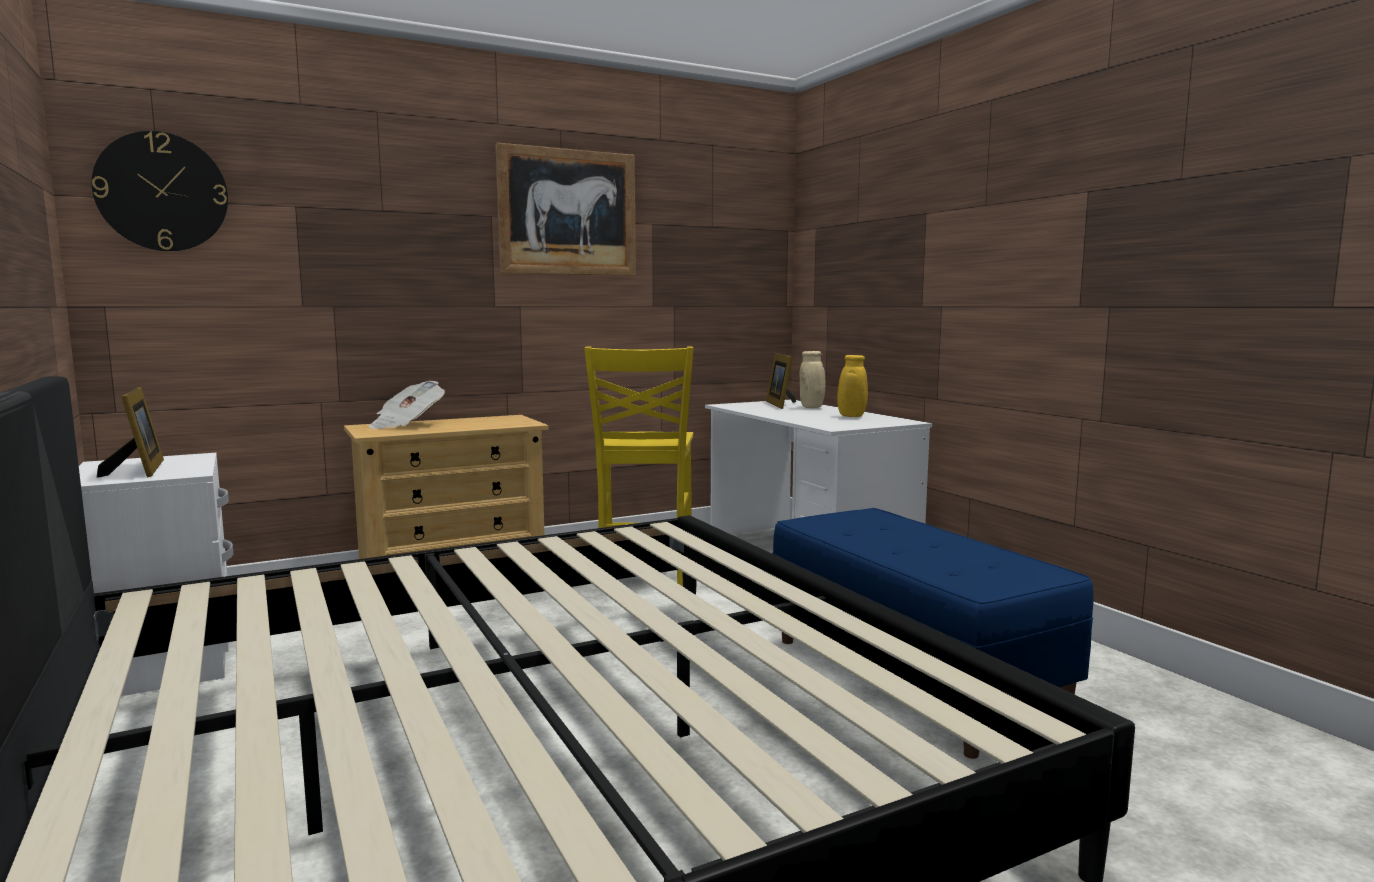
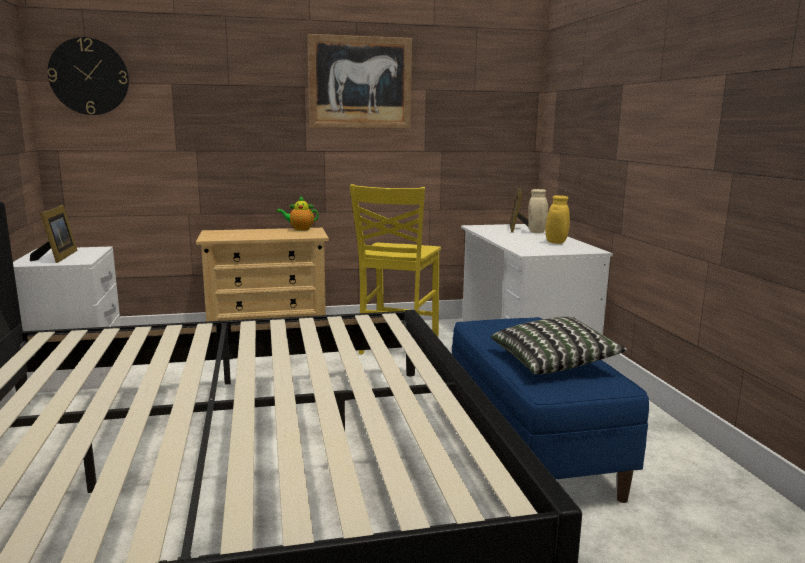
camera: 15 degrees right, 5 degrees up
(407, 425) = (239, 232): newspaper -> none
(492, 417) = (300, 229): none -> teapot
(949, 556) = (553, 363): none -> pillow

